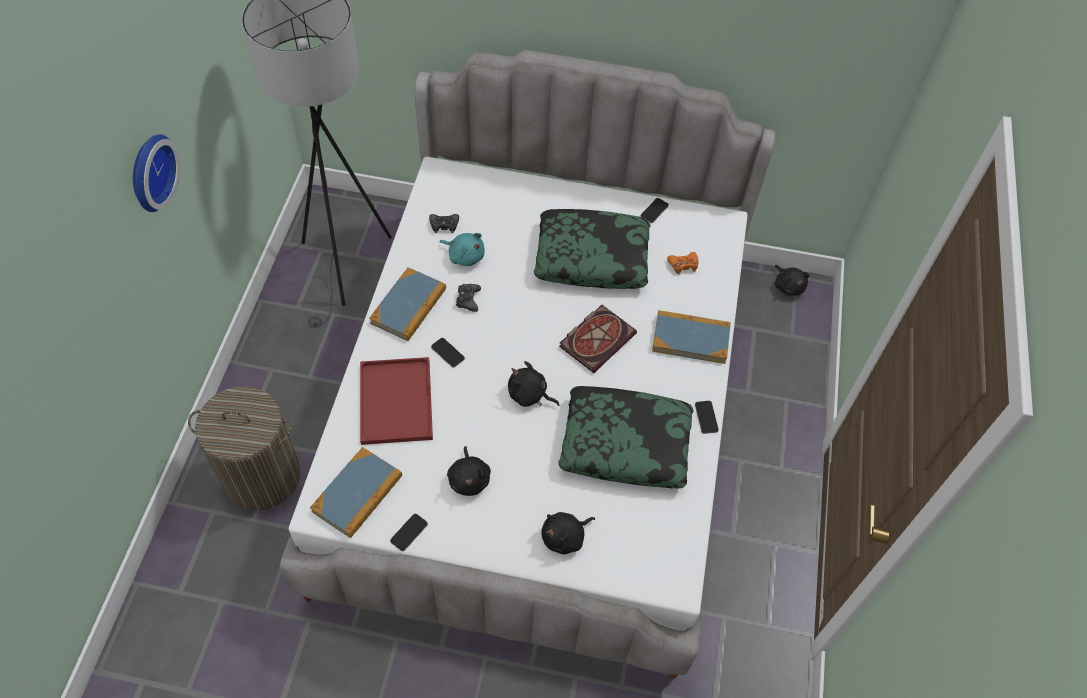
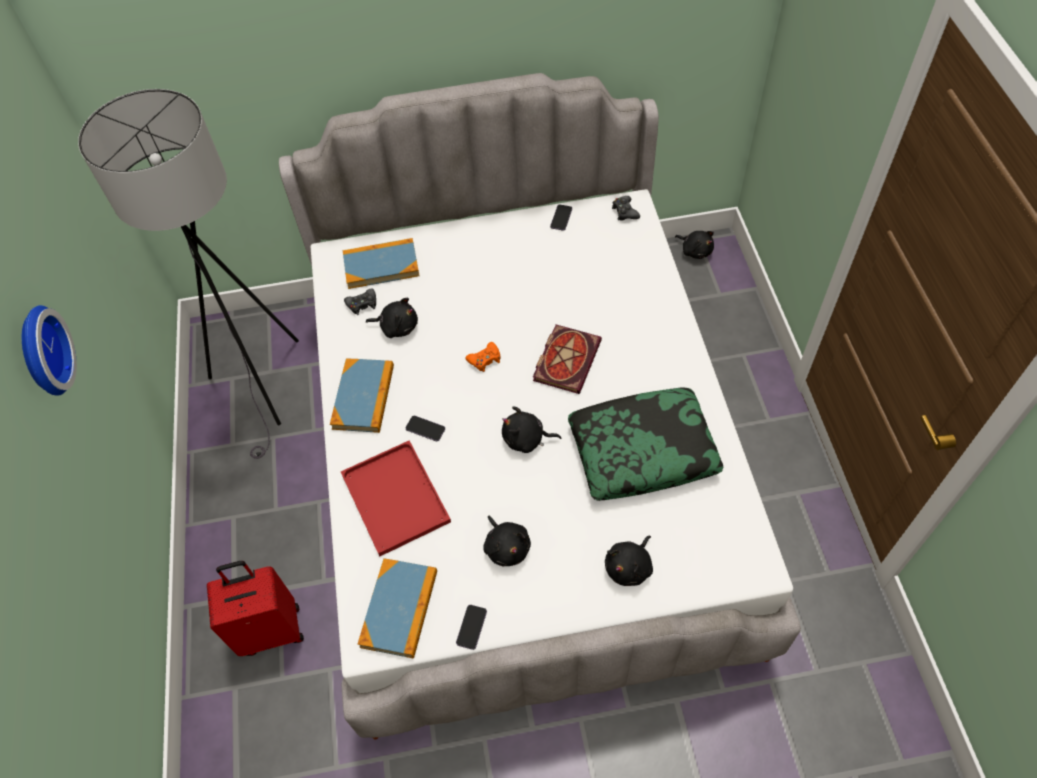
camera: 15 degrees left, 0 degrees up
(262, 476) = (271, 629): laundry basket -> red suitcase
(465, 255) = (397, 326): turquoise plush toy -> black plush toy
(468, 300) = (421, 368): black game controller -> black game controller (625, 212)
(592, 257) = (523, 283): pillow -> none
(683, 265) = (613, 259): orange game controller -> orange game controller (485, 359)
(690, 338) = (654, 326): book -> book (381, 265)
(706, 417) = (706, 395): phone -> none

